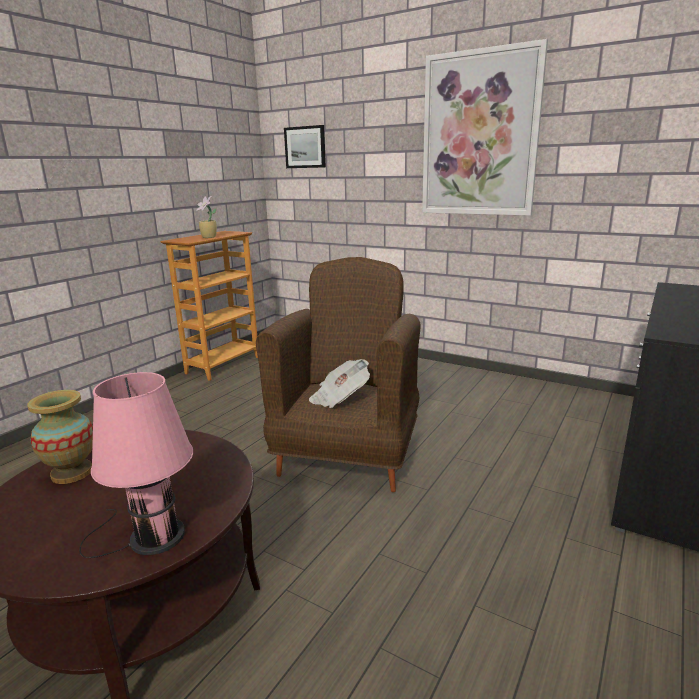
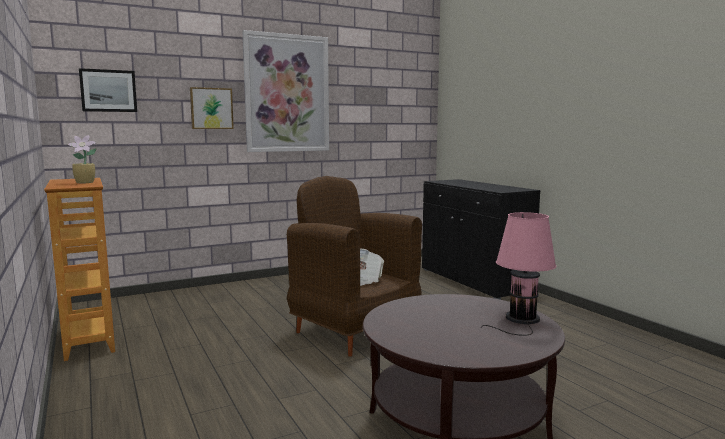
camera: 60 degrees left, 10 degrees down
(72, 473) = (415, 334): vase -> none
(390, 160) = (211, 108): none -> picture

